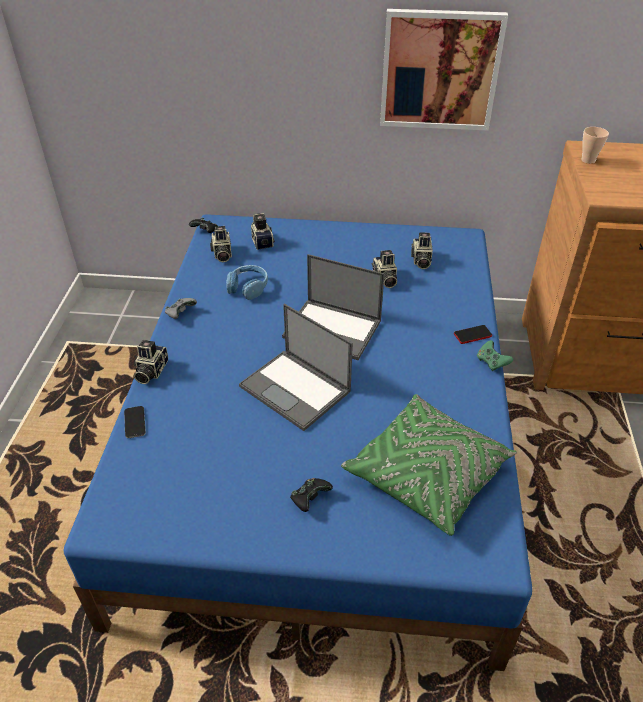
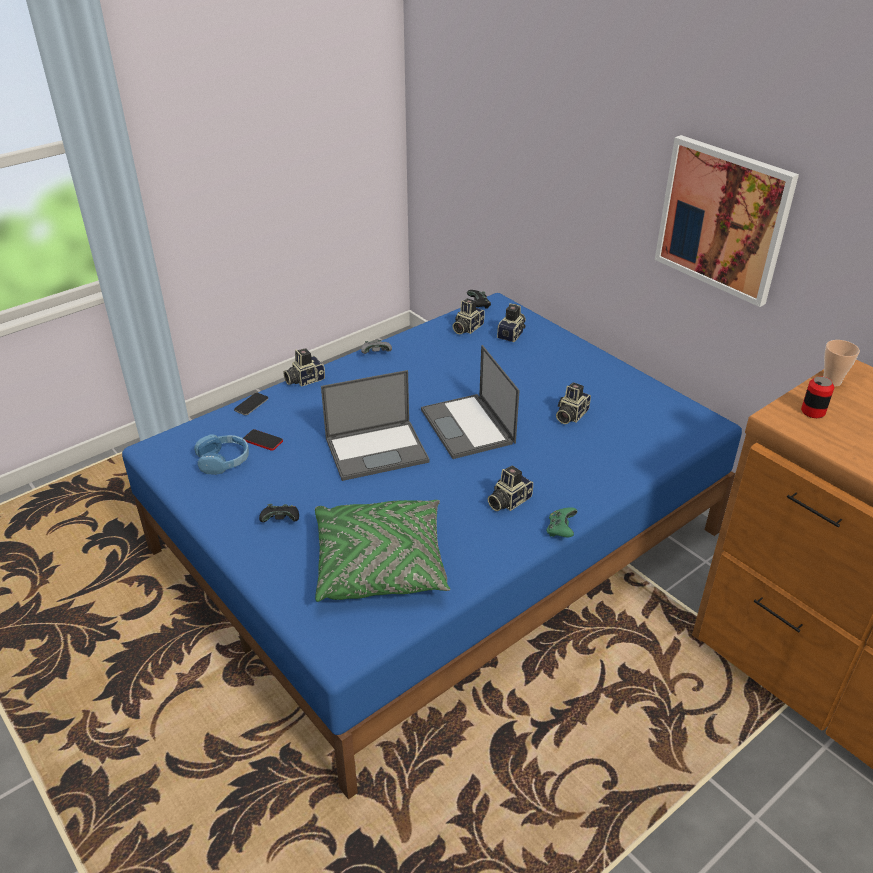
camera: 45 degrees right, 5 degrees down
(248, 287) = (450, 362): blue headphones -> blue headphones (224, 461)
(296, 389) = (377, 449): laptop -> laptop turned 105 degrees counterclockwise
(420, 260) = (628, 419): camera -> camera (508, 501)
(472, 335) = (579, 500): phone -> phone (263, 440)
(610, 184) = (813, 412): none -> can

